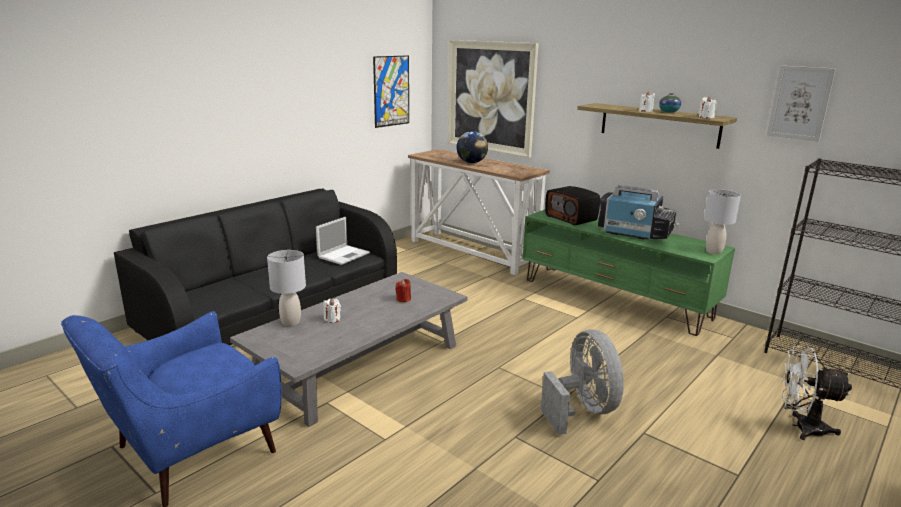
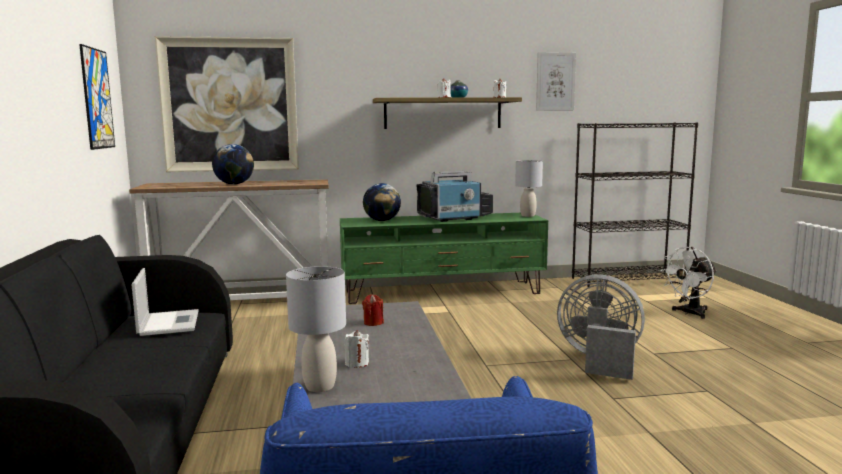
camera: 50 degrees left, 10 degrees down
(571, 218) = (382, 220): radio -> globe

